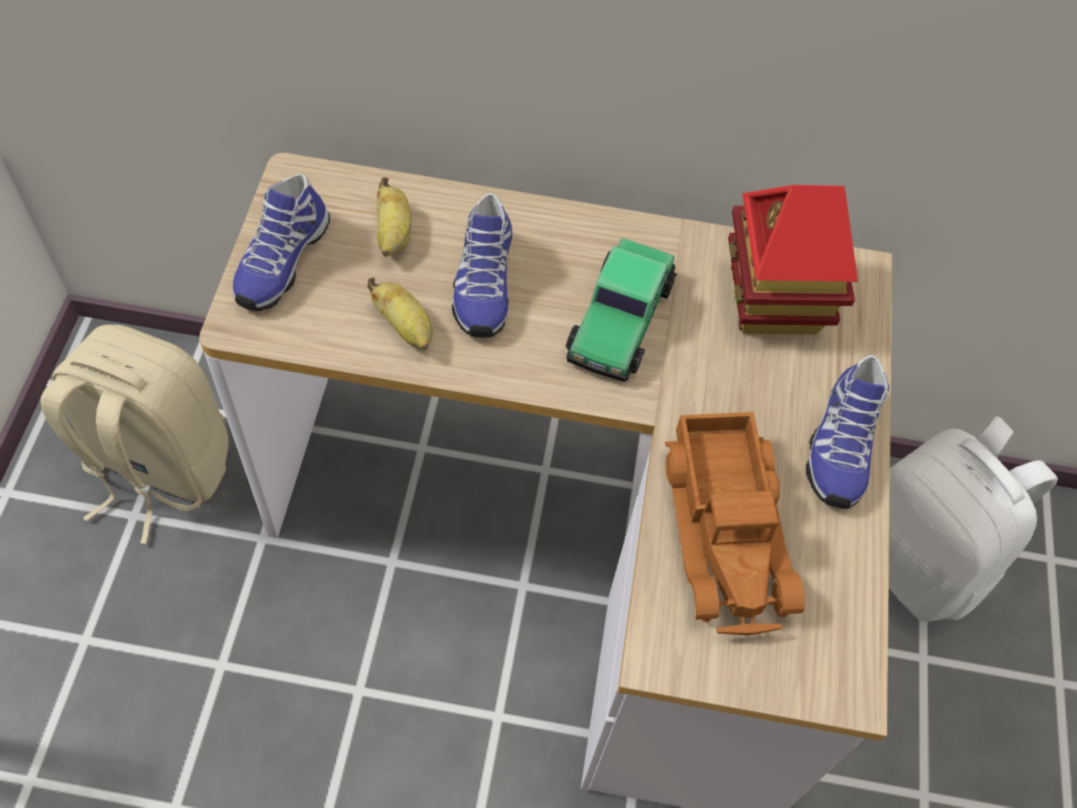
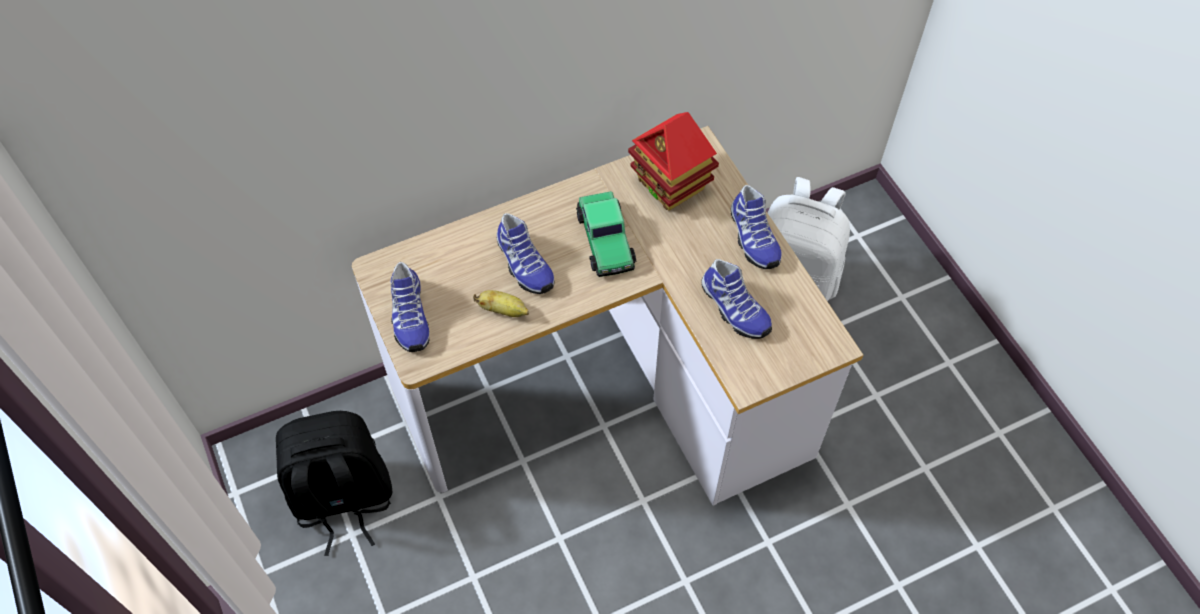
camera: 30 degrees left, 0 degrees up
(157, 469) = (343, 500): beige backpack -> black backpack
(393, 235) = (456, 267): banana -> none
(728, 530) = (733, 309): toy truck -> shoe

